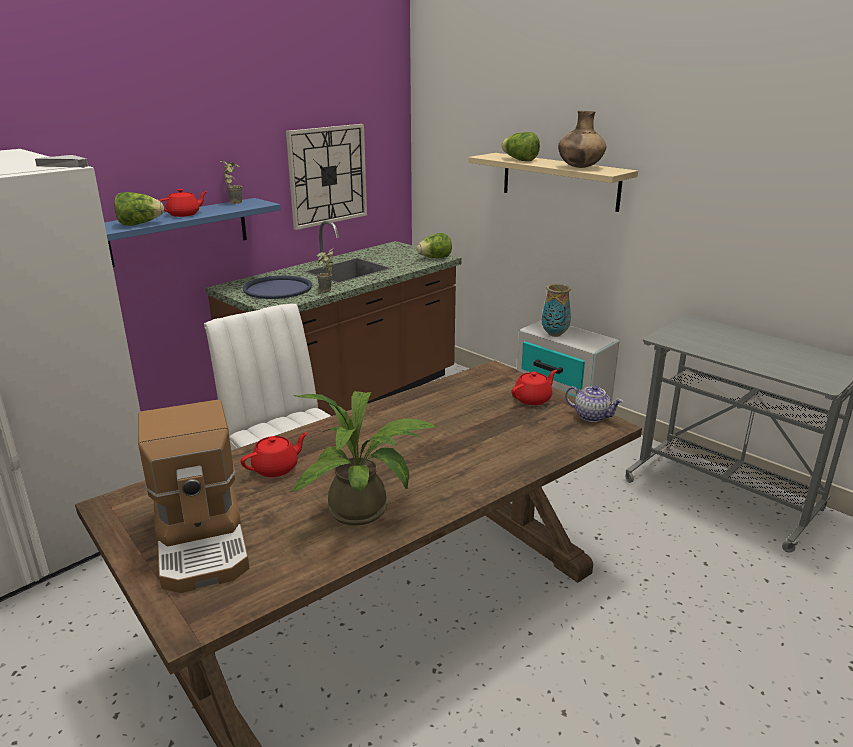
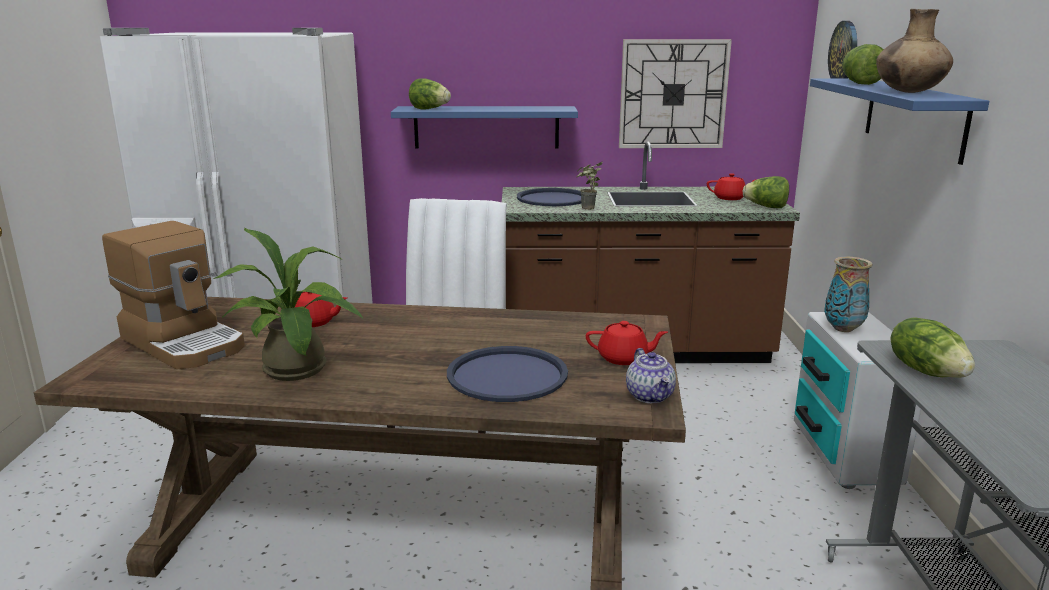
camera: 45 degrees right, 5 degrees down
(184, 214) = (480, 108): red teapot -> red teapot (730, 198)
(203, 540) = (185, 342): coffee machine -> coffee machine turned 75 degrees counterclockwise
(234, 202) = (545, 106): potted plant -> none
(460, 131) = (844, 52): none -> wall clock
(499, 441) = (507, 375): none -> blue tray
(560, 181) = (914, 117): beige shelf -> blue shelf
(697, 345) = (927, 371): none -> lettuce

